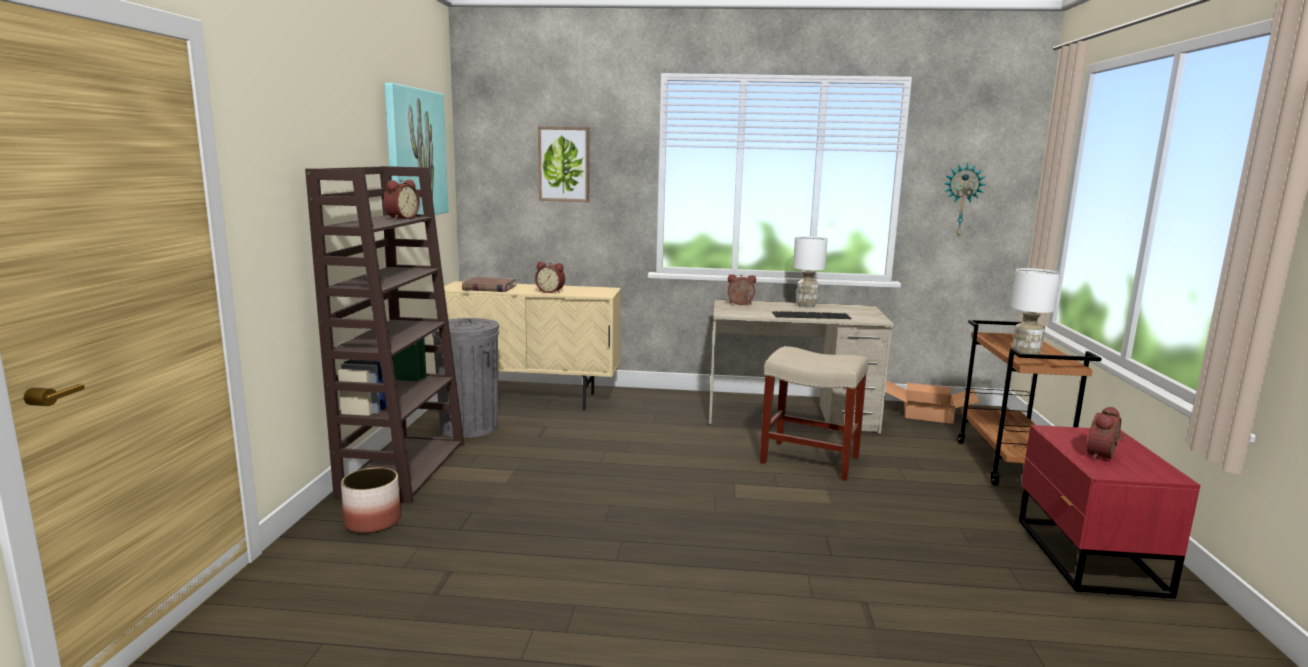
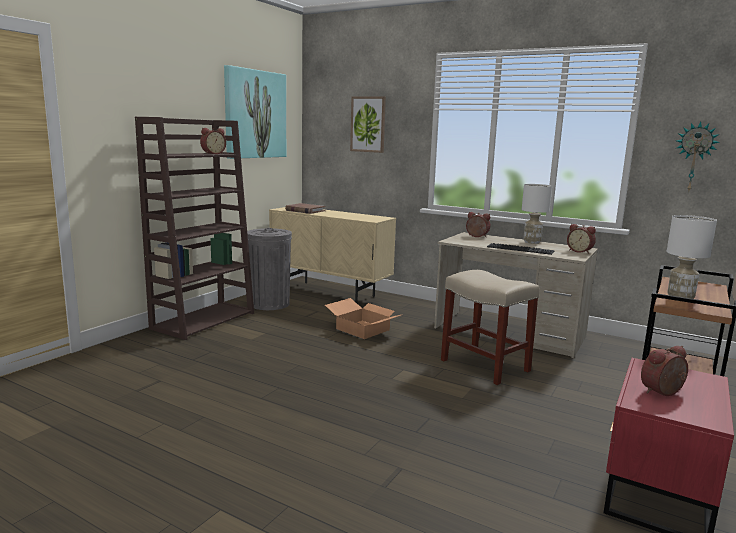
camera: 25 degrees right, 0 degrees up
(373, 521) = (153, 345): planter -> none
(551, 291) = (340, 216): alarm clock -> alarm clock (580, 251)
(928, 413) = (642, 351): cardboard box -> cardboard box (364, 329)

